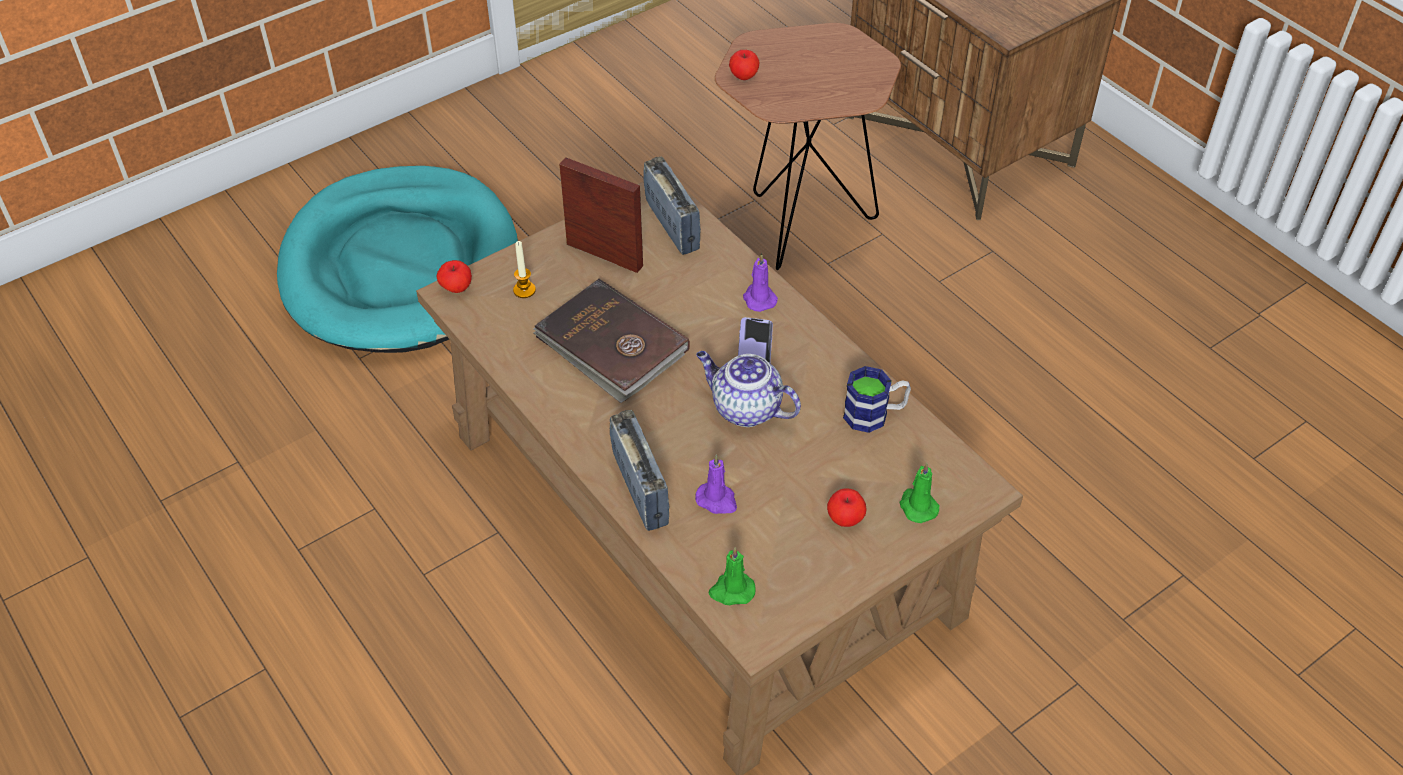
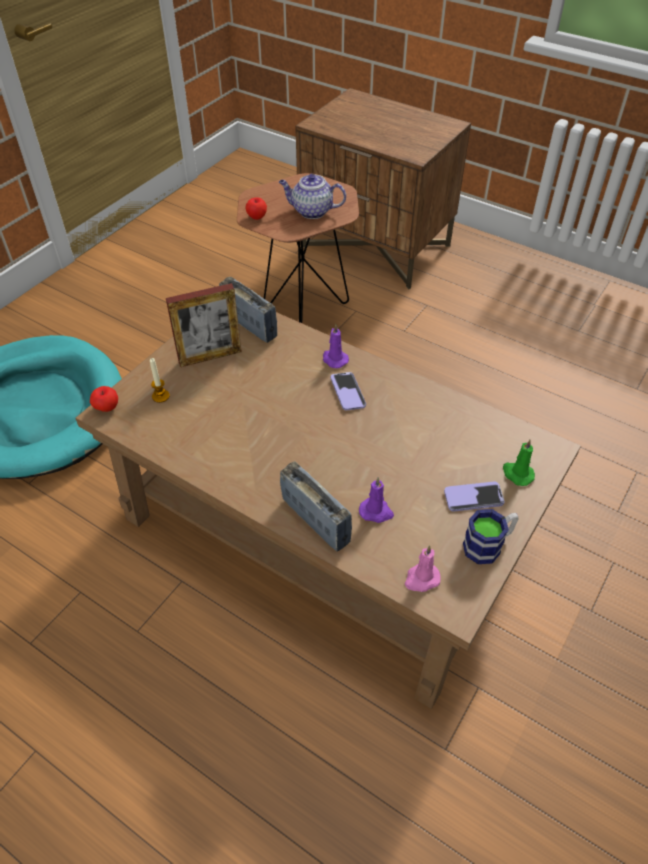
camera: 20 degrees left, 0 degrees up
(604, 255) = (210, 356): picture frame -> picture frame turned 150 degrees clockwise
(611, 346) = (244, 419): brown book -> none
(731, 591) = (421, 579): green candle -> pink candle
(745, 408) = (362, 438): teapot -> teapot (311, 211)
(845, 518) = (473, 497): apple -> phone
(874, 414) = (454, 417): mug -> mug (488, 545)

